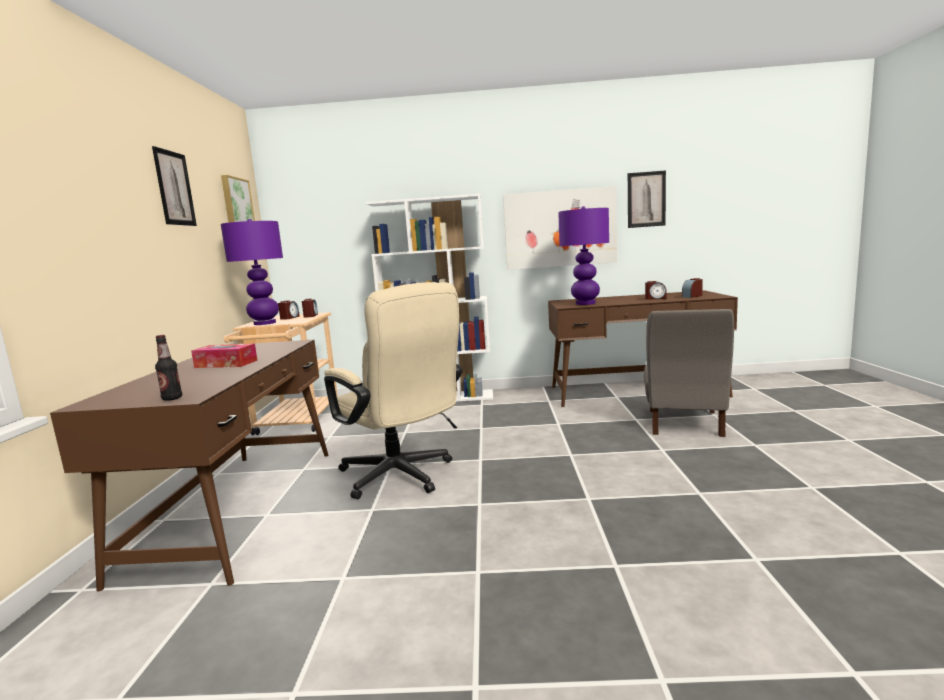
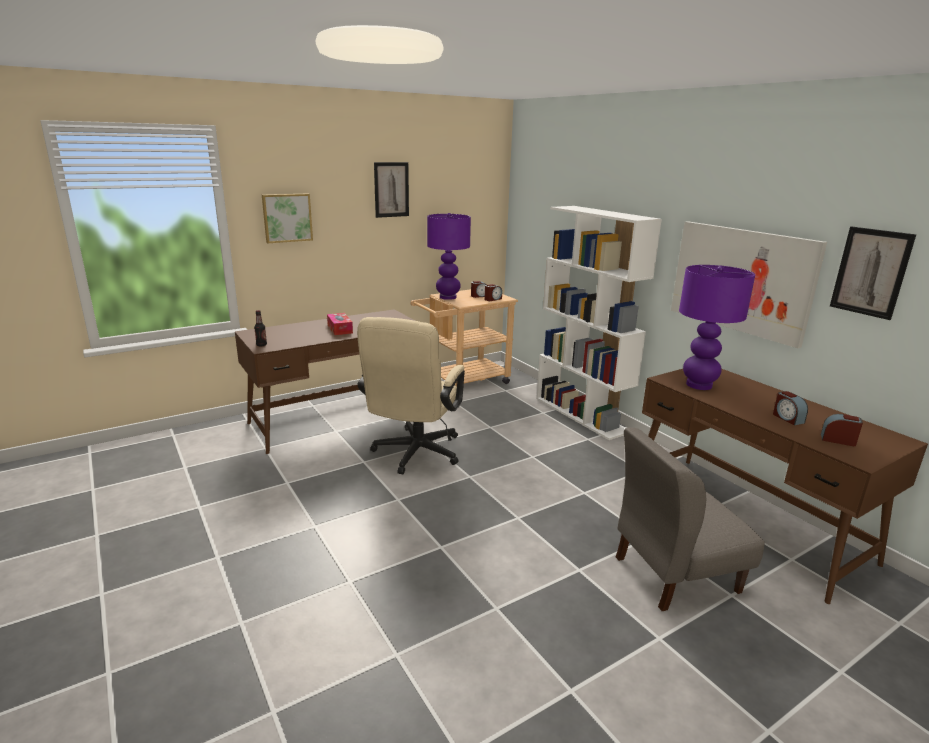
camera: 55 degrees right, 10 degrees up
(236, 202) = (470, 190): picture -> picture (287, 217)

